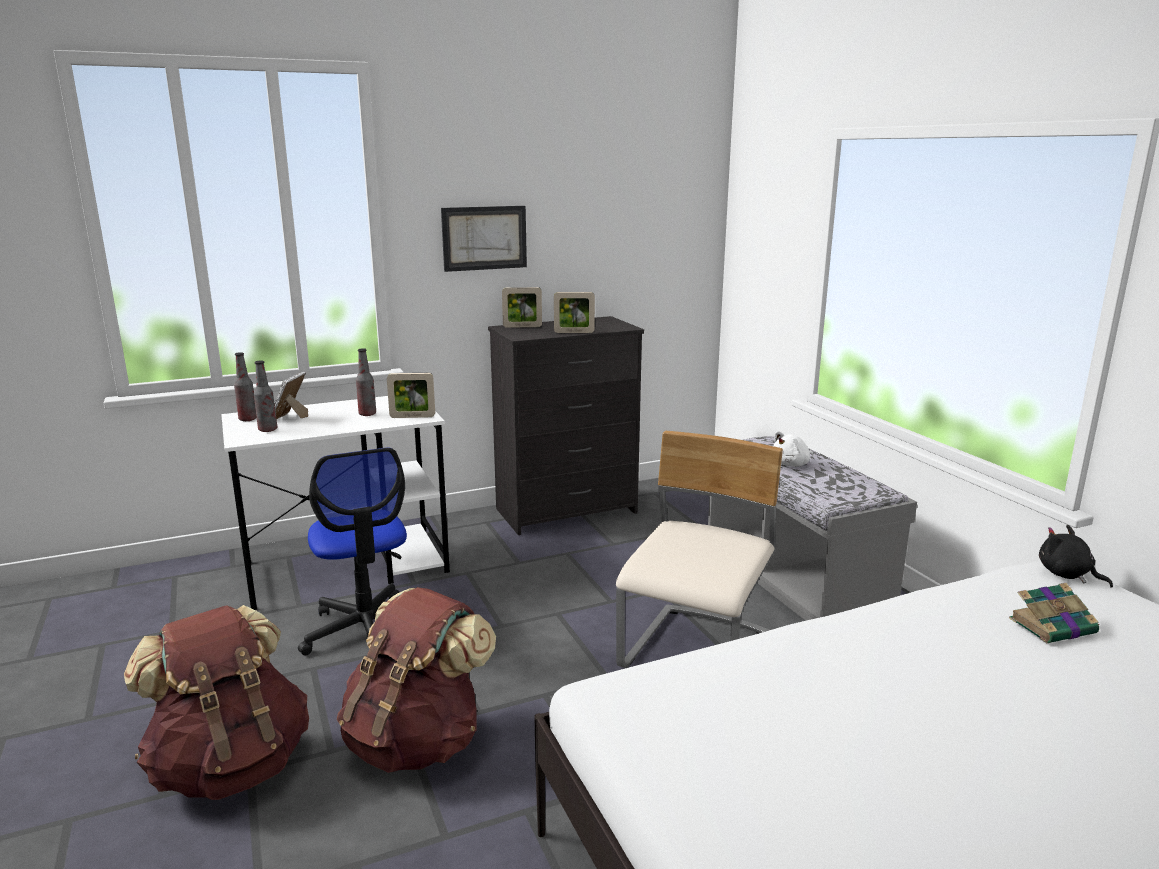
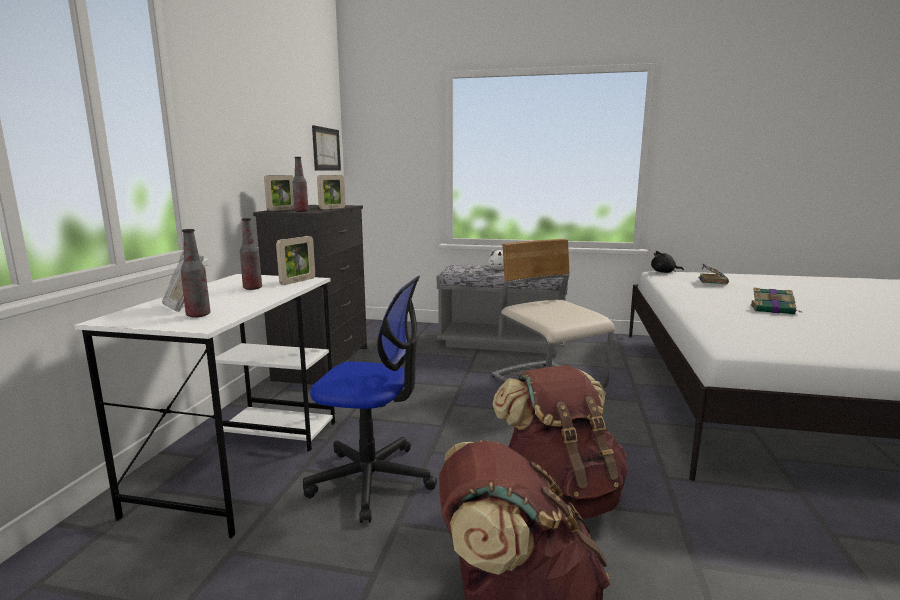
camera: 55 degrees left, 5 degrees down
(248, 419) = (136, 317): bottle -> bottle (301, 211)
(484, 238) = (240, 130): picture -> picture (326, 149)
(914, 712) = (773, 310): none -> book

